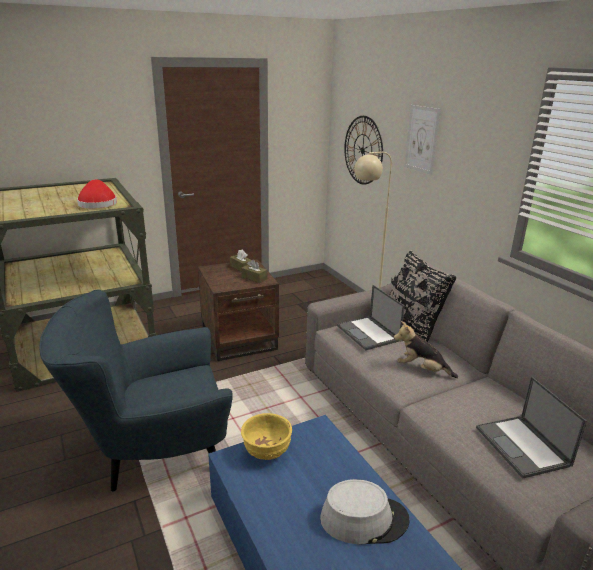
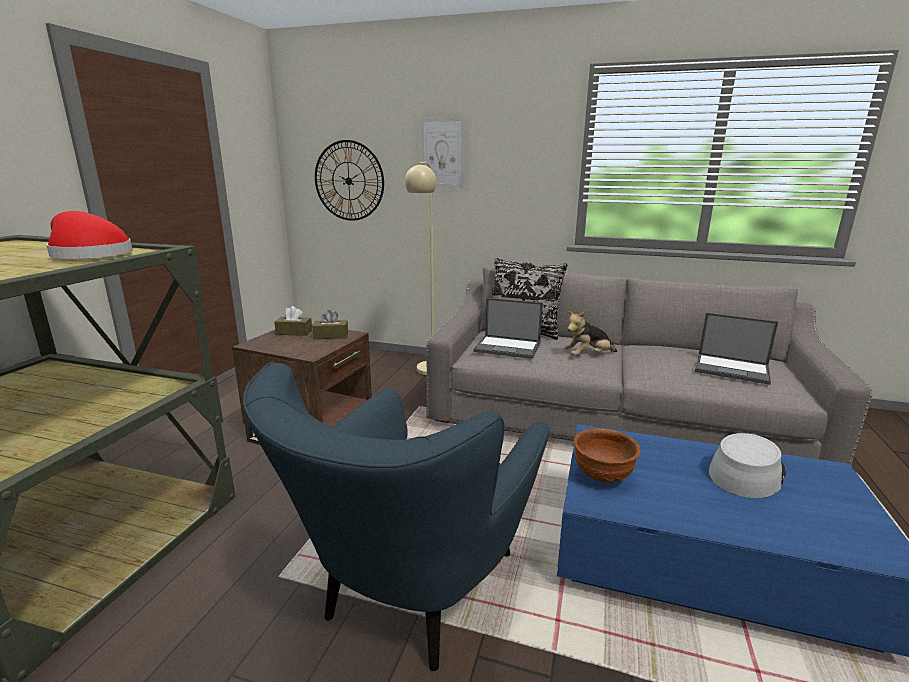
camera: 45 degrees left, 5 degrees down
(266, 452) = (602, 477): yellow bowl -> brown bowl

